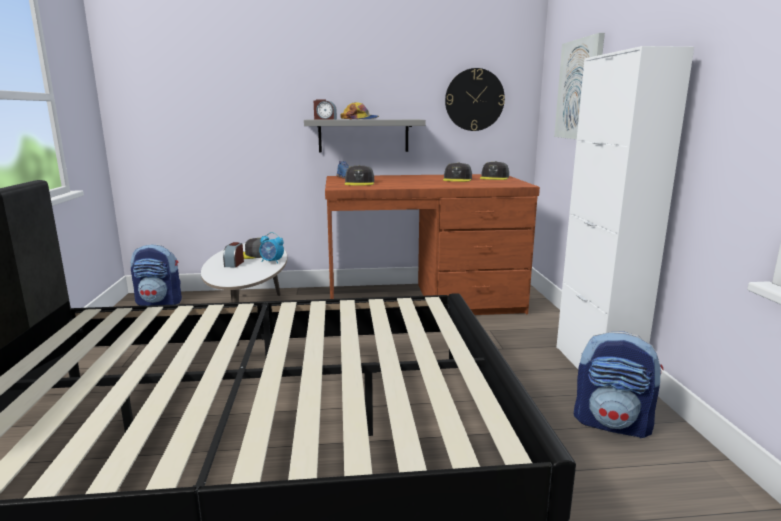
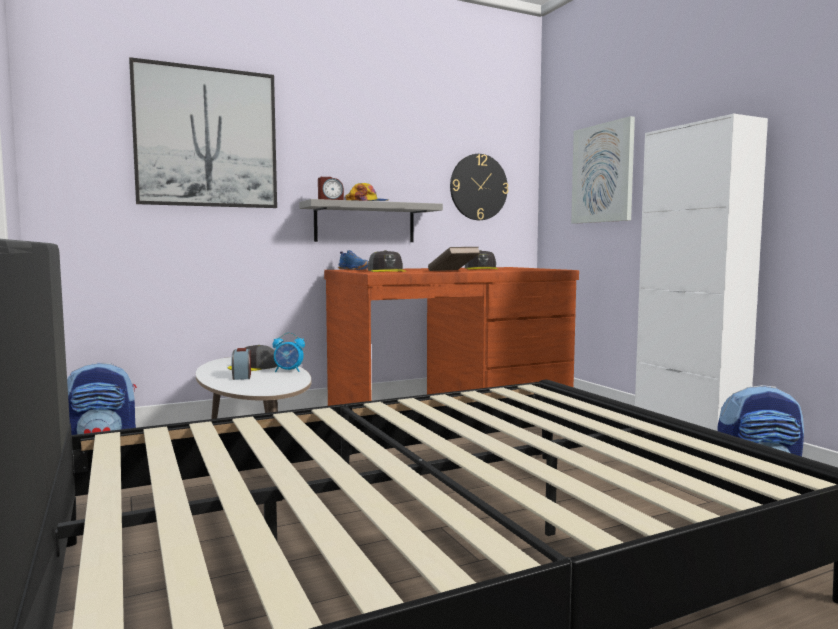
camera: 20 degrees left, 10 degrees down
(229, 70) = (206, 138): none -> picture
(413, 185) = (453, 271): none -> brown book
(494, 178) = (513, 268): grey cap -> none

